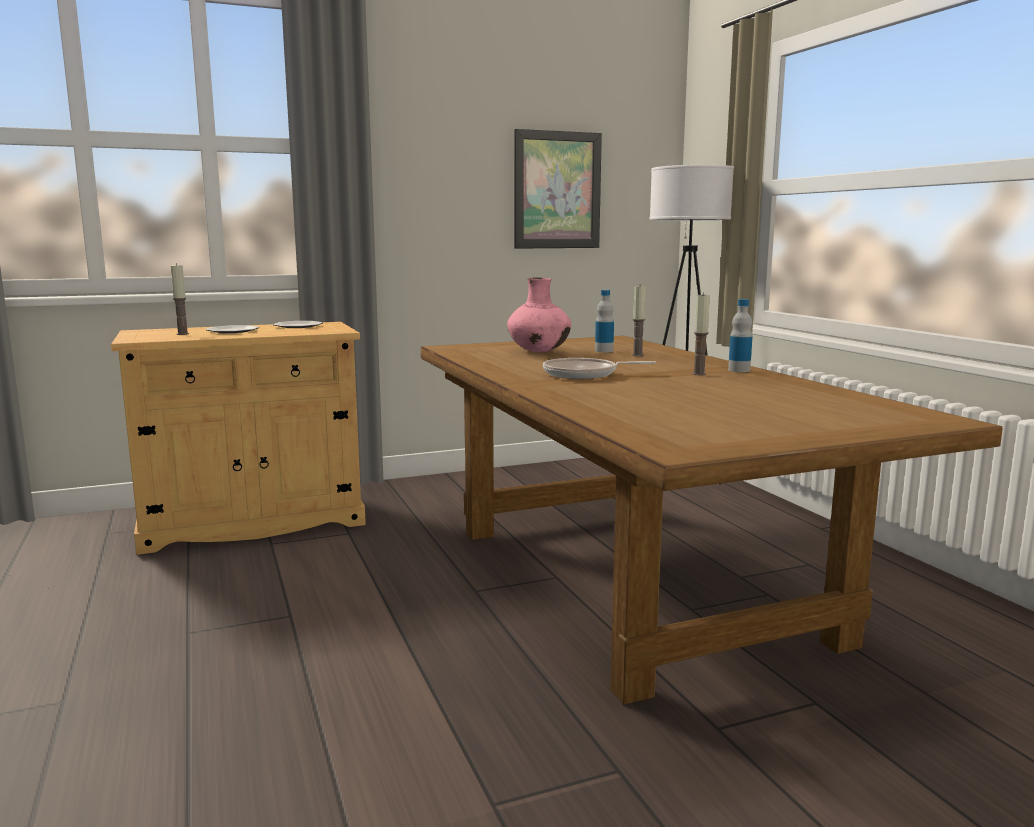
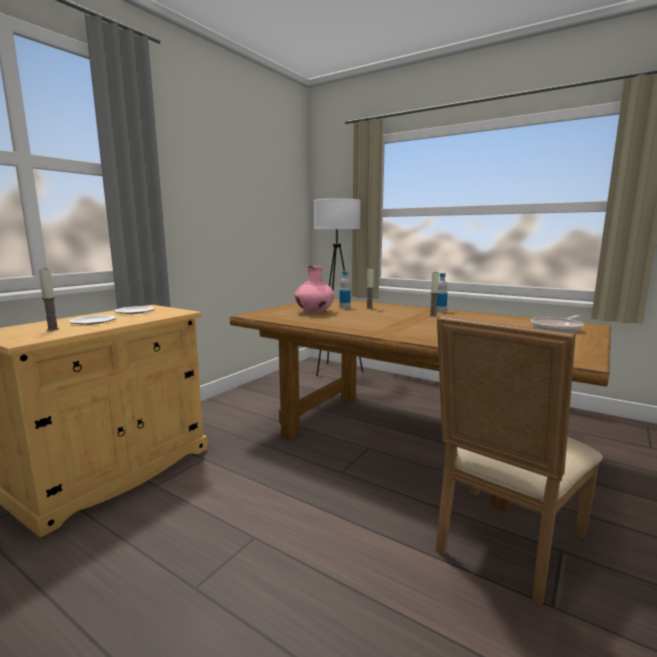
camera: 35 degrees left, 0 degrees up
(545, 731) = (503, 545): none -> beige chair
(557, 190) = (256, 210): picture -> none
(584, 374) = (387, 323): frying pan -> frying pan (557, 328)

